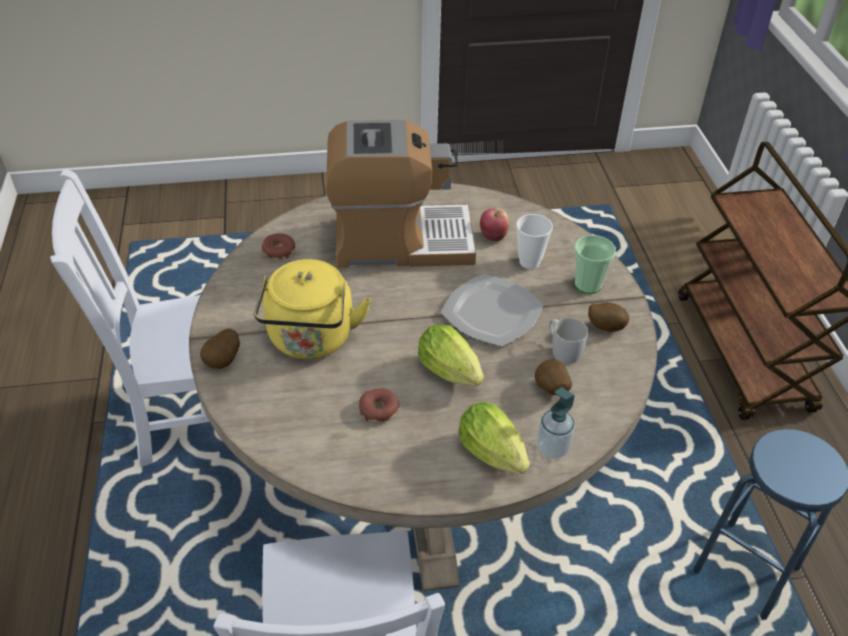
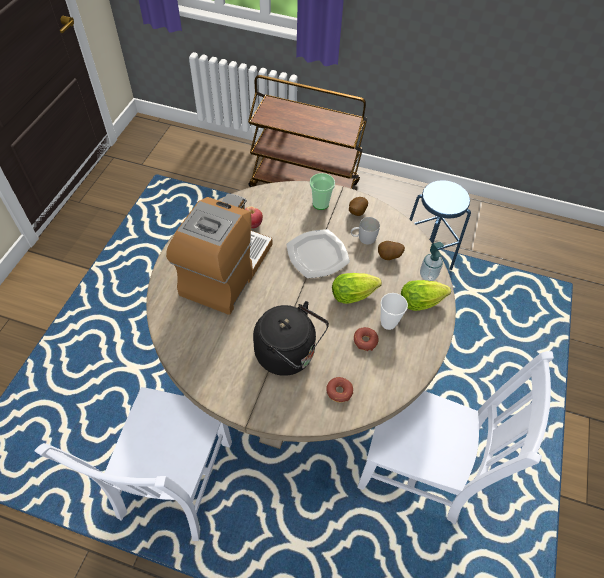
camera: 65 degrees left, 10 degrees up
(224, 361) = (280, 411): potato -> none
(279, 250) = (188, 342): donut -> donut (339, 391)
(311, 340) = (289, 354): yellow kettle -> black kettle
(529, 262) = (286, 219): cup -> cup (388, 323)

